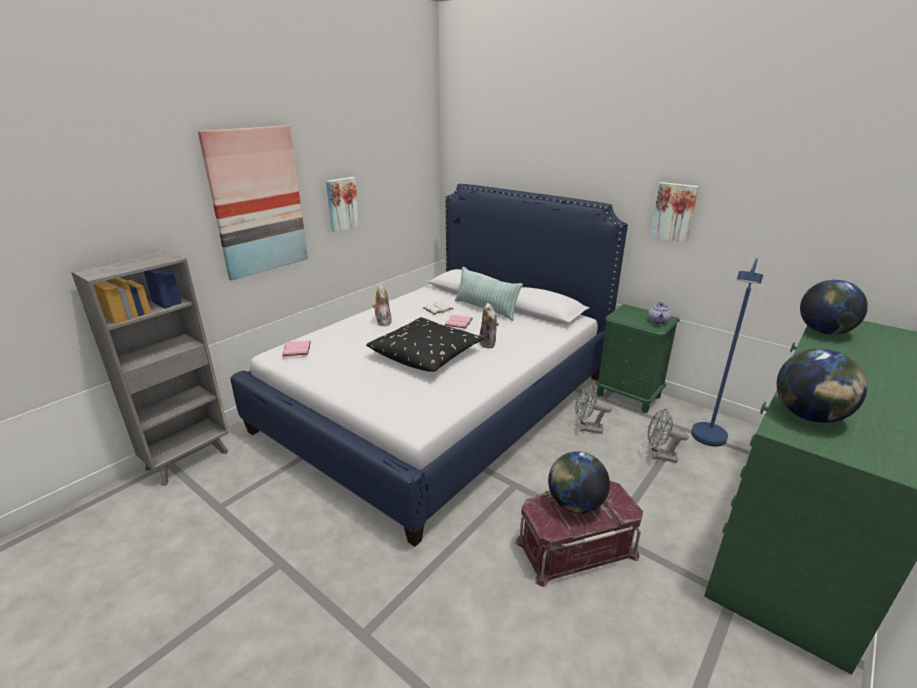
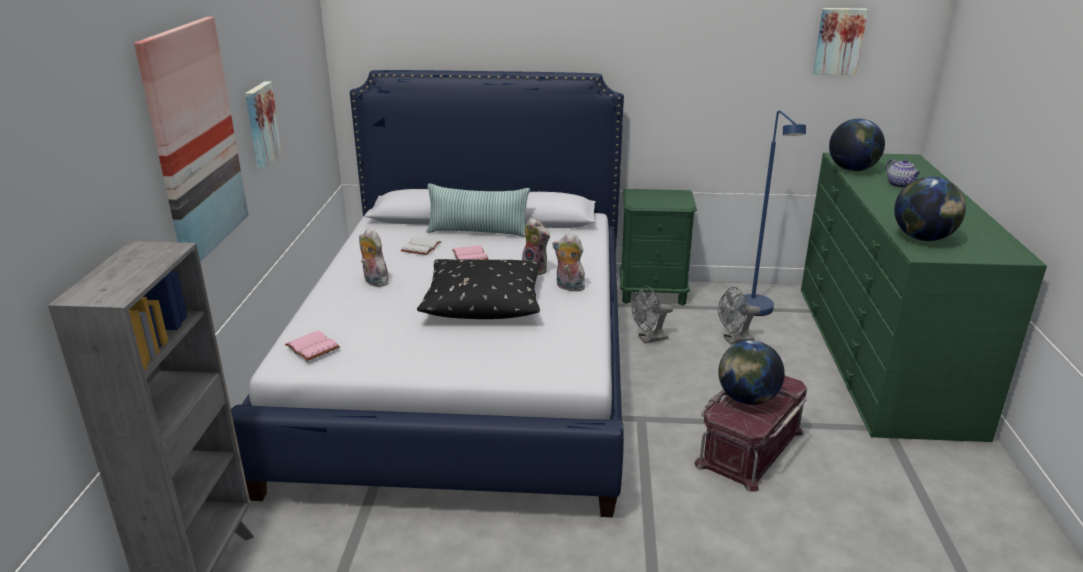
camera: 35 degrees left, 0 degrees up
(493, 363) = (568, 287): none -> plush toy
(658, 322) = (679, 199): teapot -> teapot (900, 185)
(674, 212) = (670, 73): picture -> picture (838, 41)

